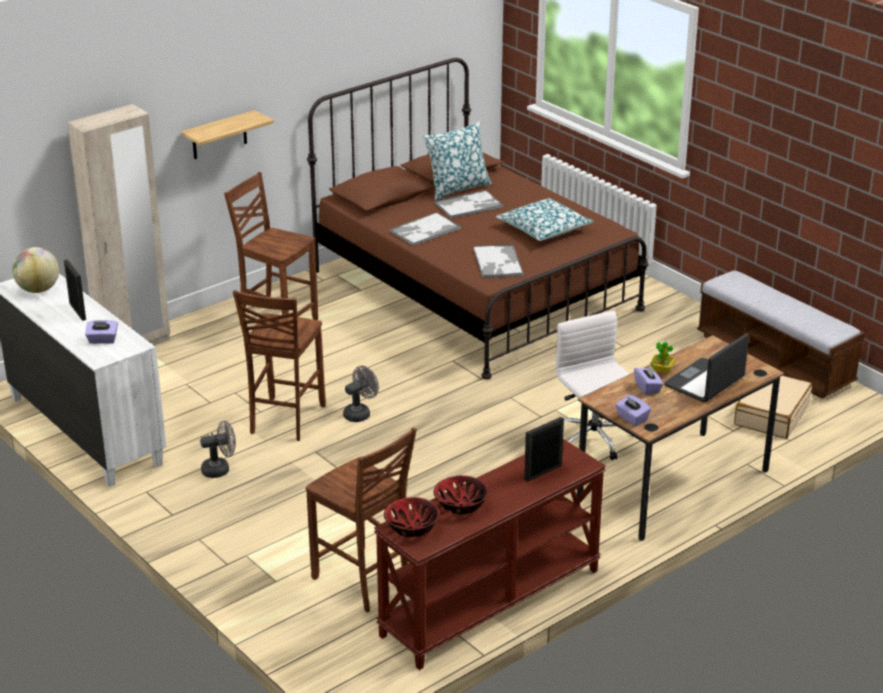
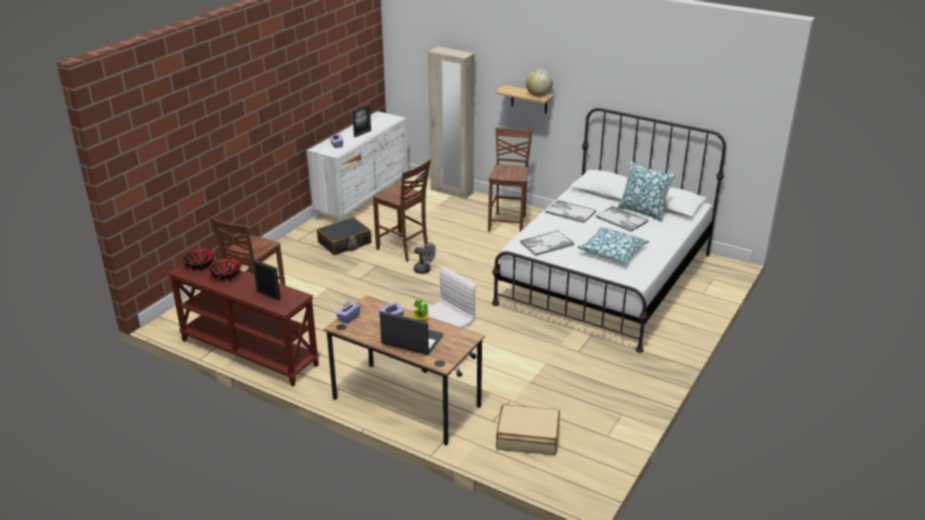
camera: 70 degrees right, 0 degrees up
(38, 290) = (379, 121): globe -> globe (538, 95)
(220, 469) = (344, 243): grey fan -> black suitcase
(285, 420) = (403, 249): brown chair -> brown chair turned 135 degrees counterclockwise
(475, 290) = (606, 278): brown bed -> white bed
(774, 360) = (614, 428): bench -> none

